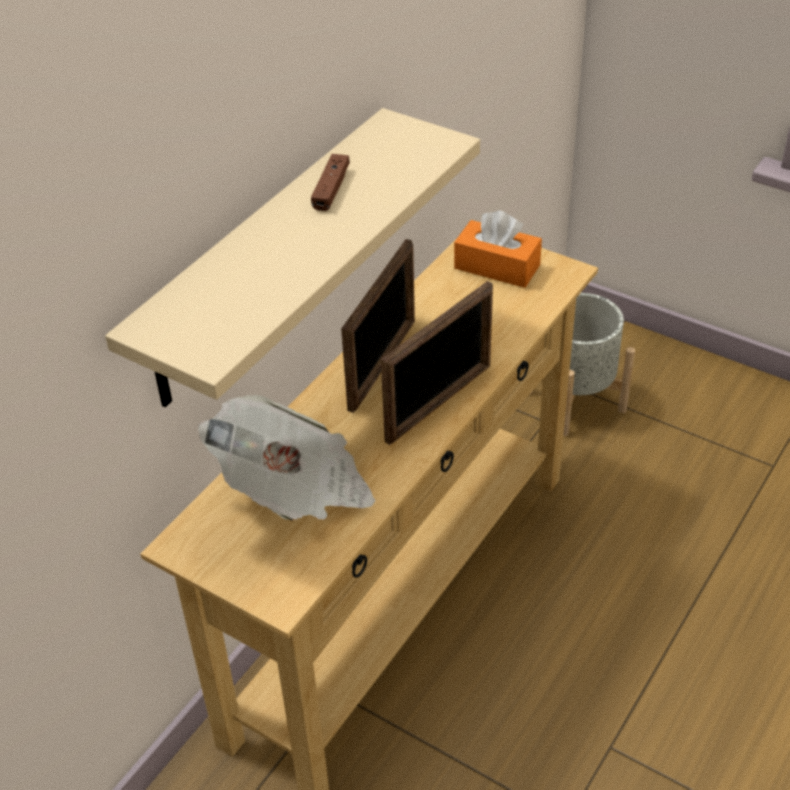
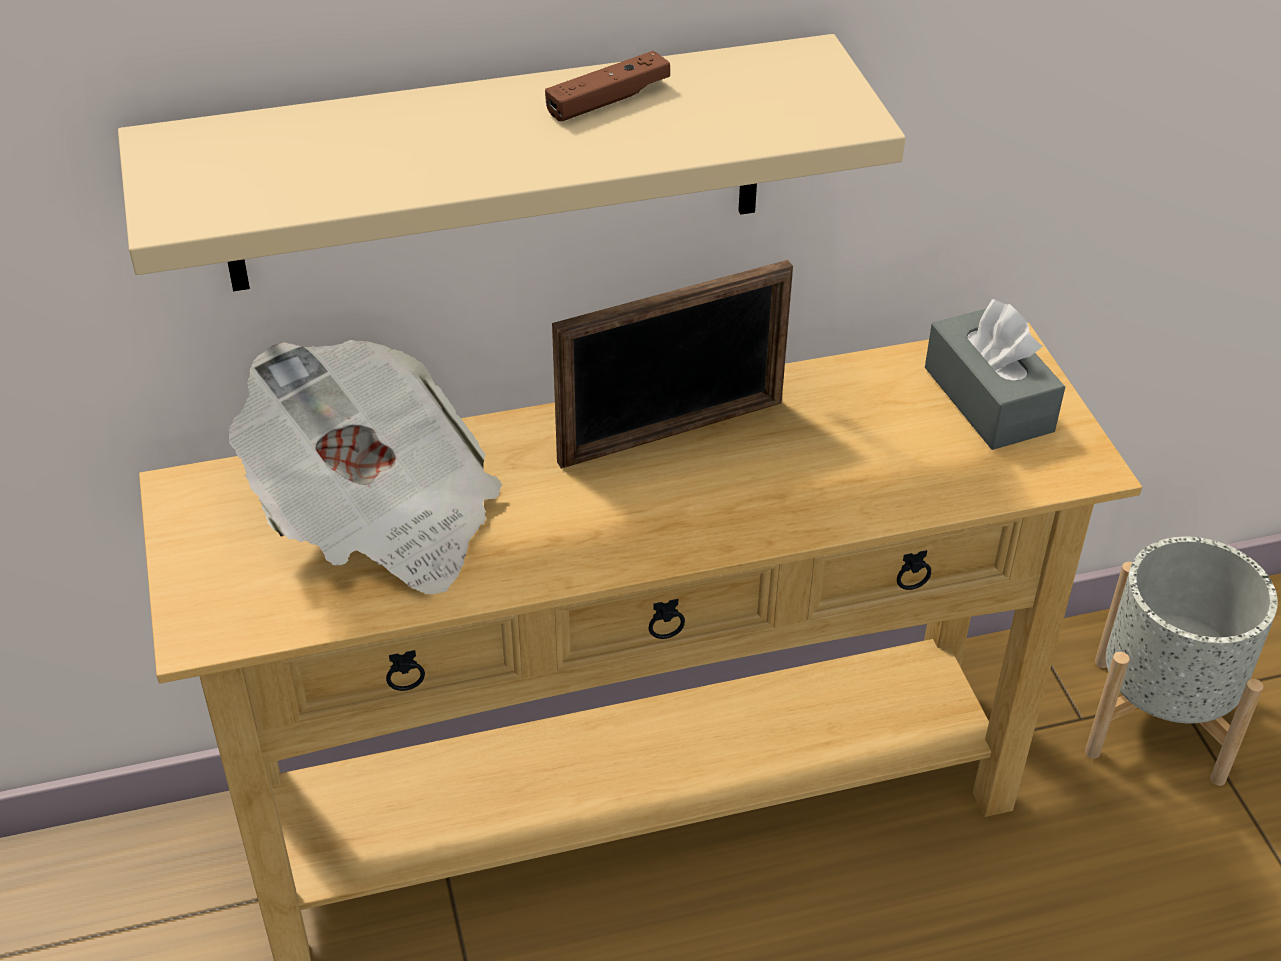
camera: 40 degrees right, 0 degrees up
(439, 403) = (679, 526): picture frame -> none
(497, 267) = (988, 399): orange tissue box -> grey tissue box

